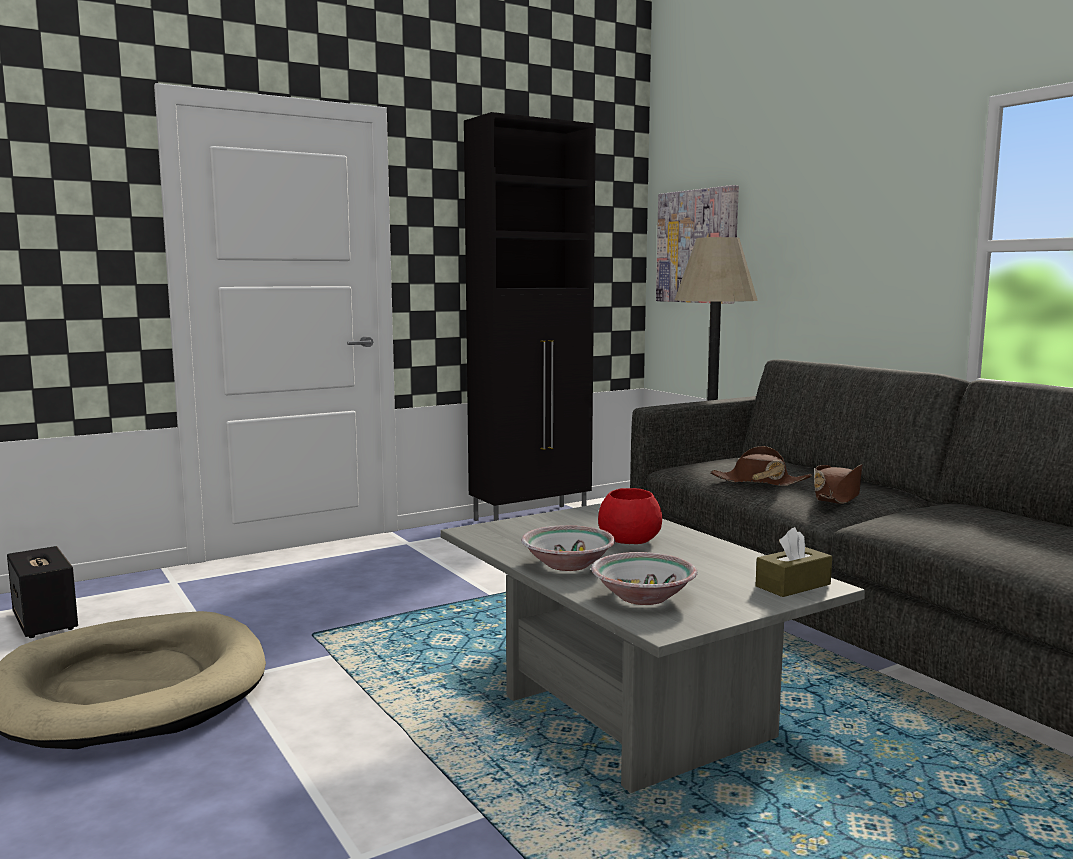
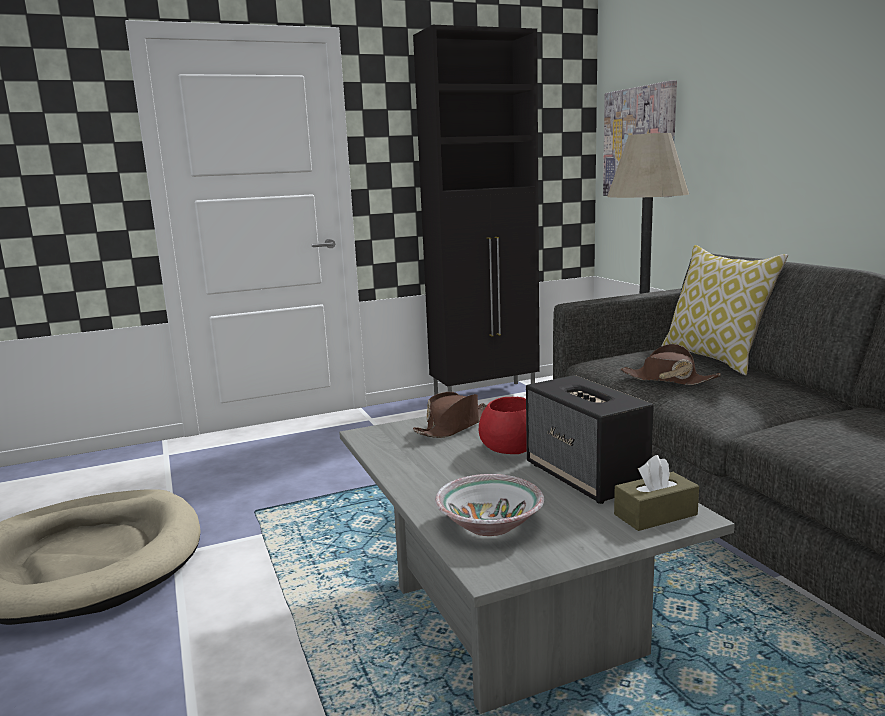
camera: 10 degrees right, 5 degrees up
(45, 621) = (52, 490): speaker -> speaker (586, 477)
(568, 564) = (436, 478): bowl -> none
(797, 465) = (715, 359): none -> pillow
(837, 496) = (743, 398): brown hat -> brown hat (454, 426)

